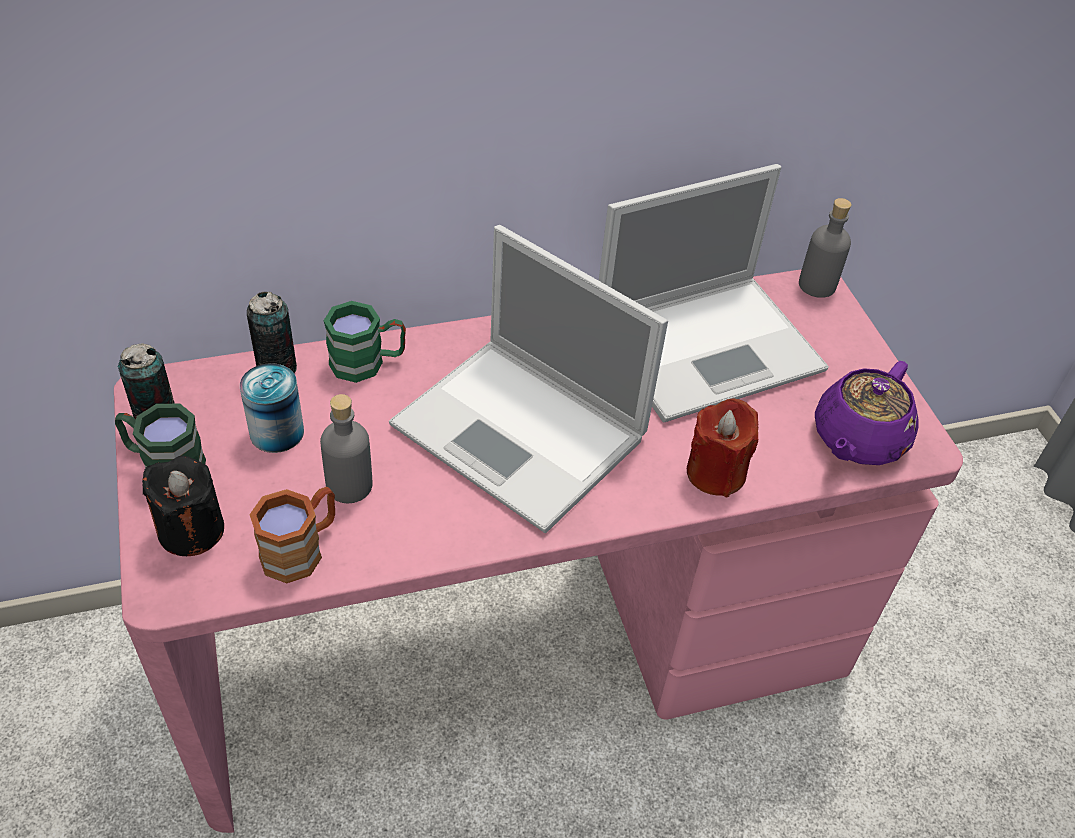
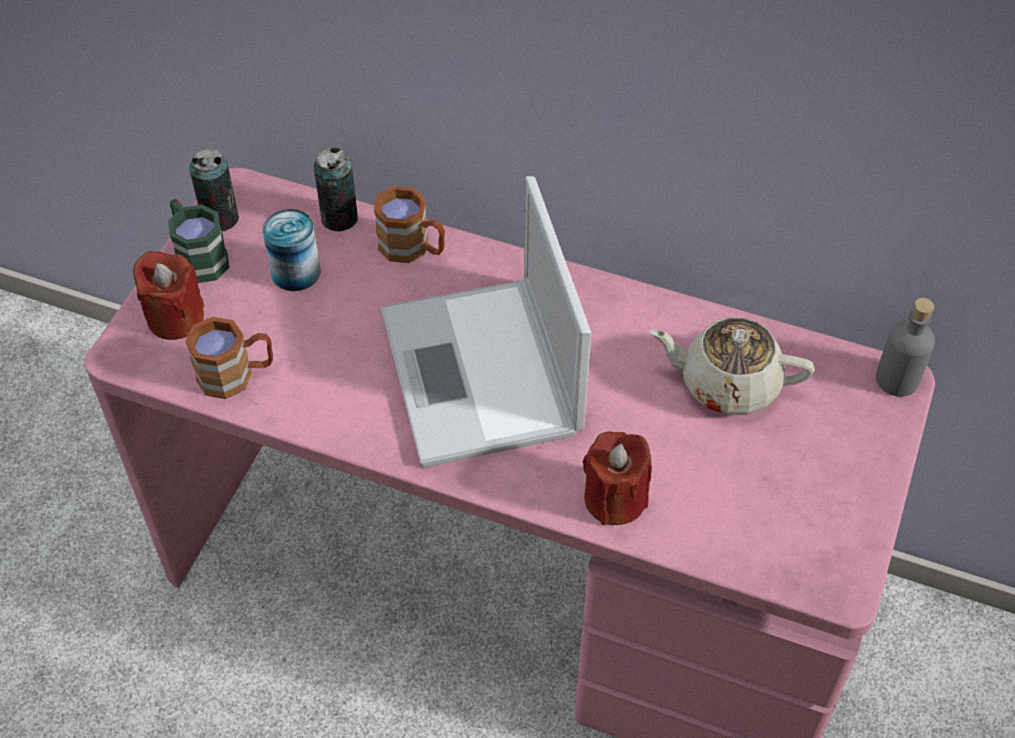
camera: 40 degrees right, 5 degrees up
(191, 530) = (175, 318): black candle -> red candle
(349, 485) = (311, 344): grey bottle -> none
(368, 362) = (413, 248): green mug -> brown mug
(711, 345) = (727, 383): laptop -> beige teapot
(857, 439) = (780, 544): purple teapot -> none

